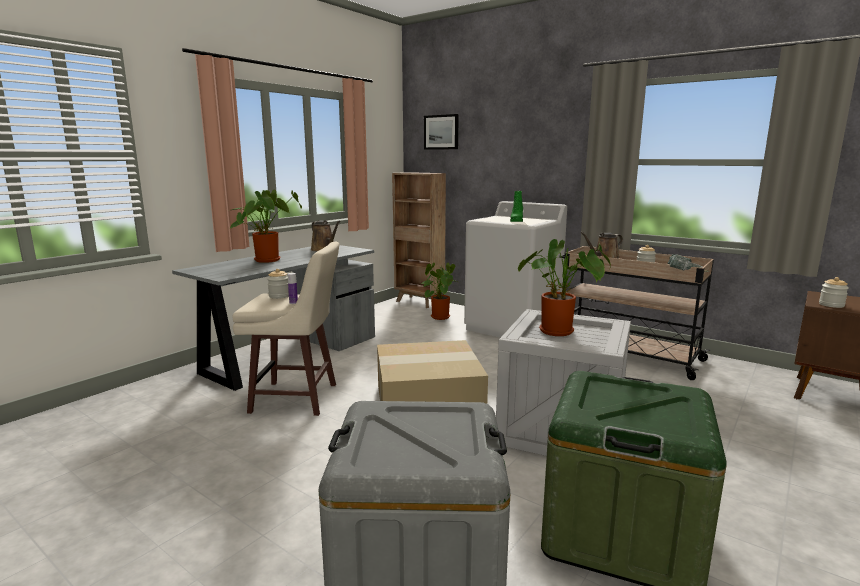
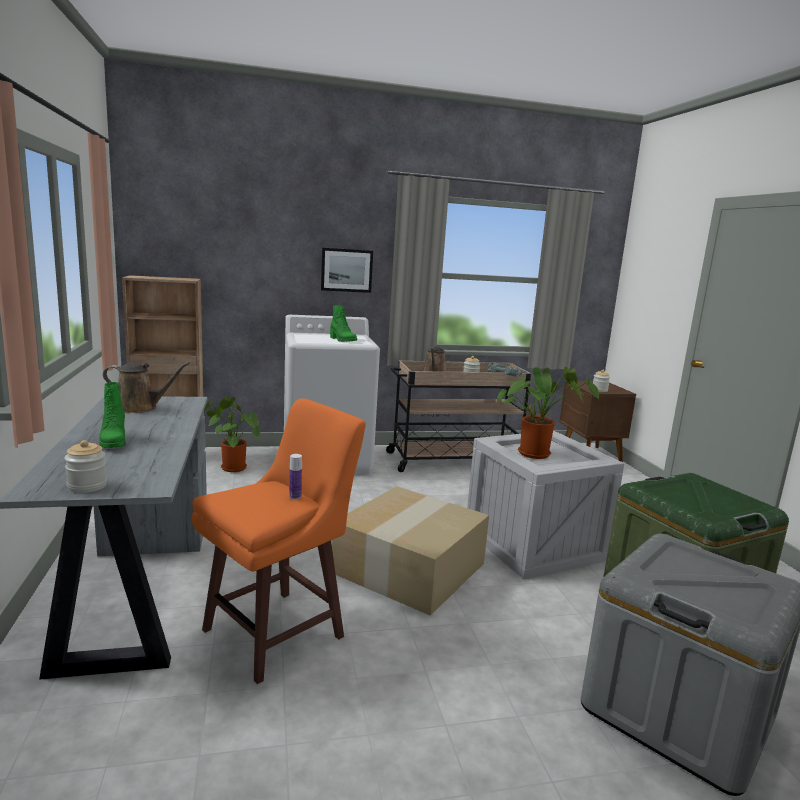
camera: 50 degrees left, 0 degrees up
(268, 260) = (113, 441): potted plant -> green boot
(279, 296) = (248, 493): jar -> jar (87, 486)
(297, 399) = (278, 632): beige stool -> orange stool
(441, 132) = (187, 223): picture -> picture (346, 270)

